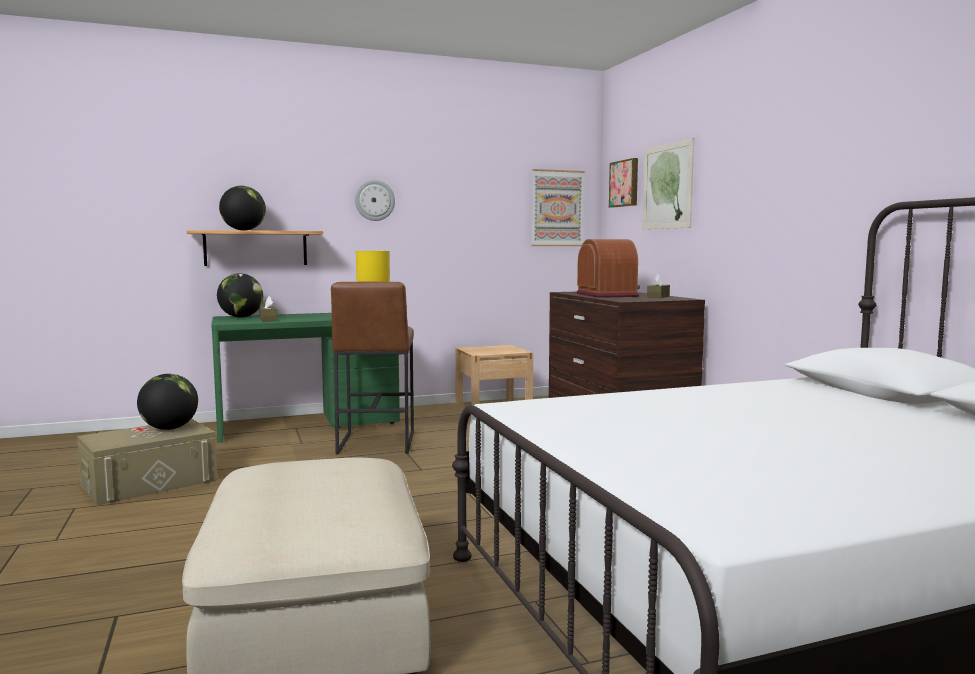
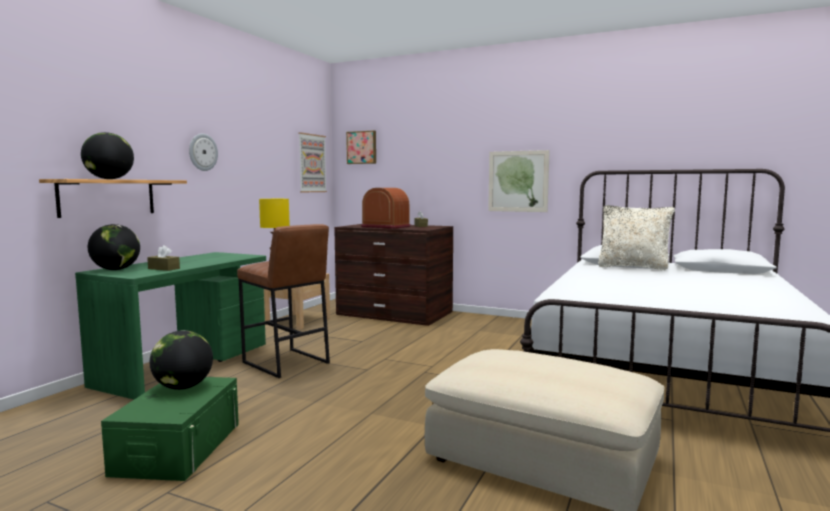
camera: 45 degrees left, 0 degrees up
(150, 482) = (178, 447): beige storage box -> green storage box
(667, 186) = (409, 152): picture -> picture (518, 181)
(860, 397) = (633, 268): none -> beige pillow

